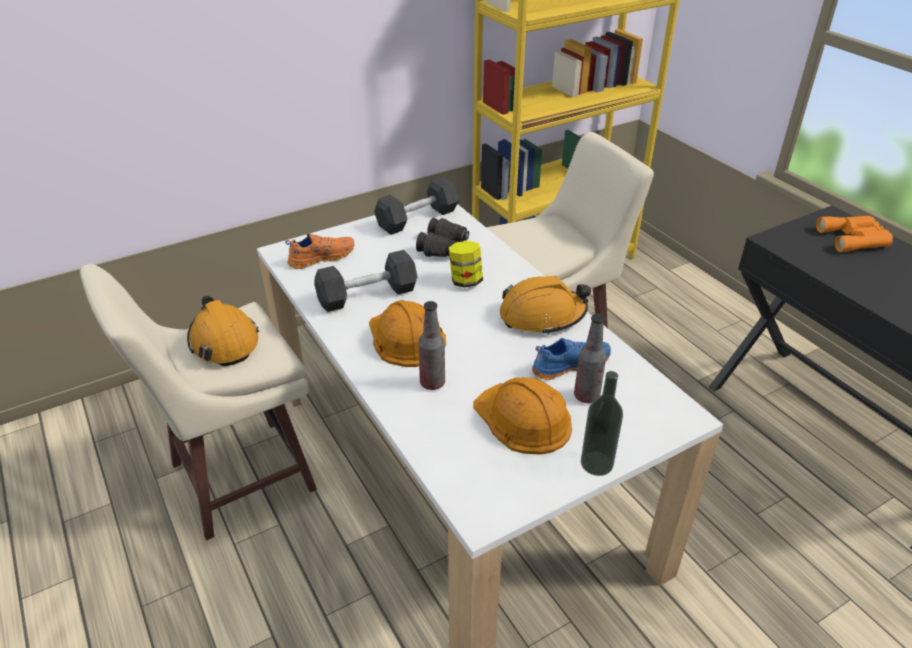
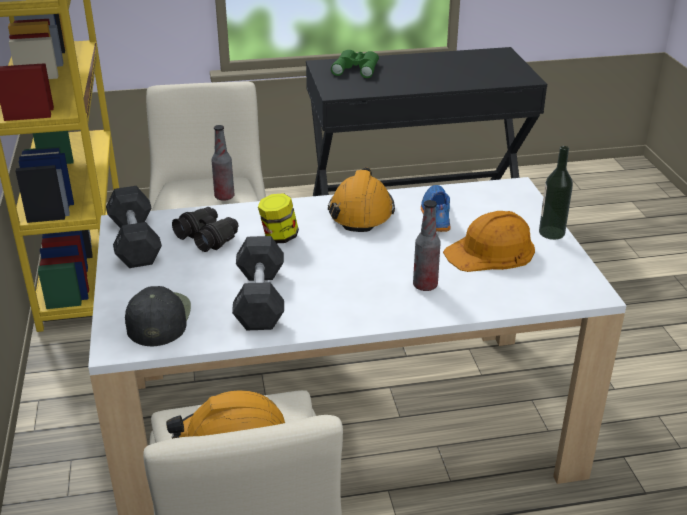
camera: 70 degrees left, 5 degrees down
(321, 257) = (158, 318): orange shoe -> black cap
(405, 338) = (349, 288): orange hard hat -> none
(586, 396) = (476, 218): bottle -> bottle (224, 197)
(855, 239) = (356, 68): orange binoculars -> green binoculars

